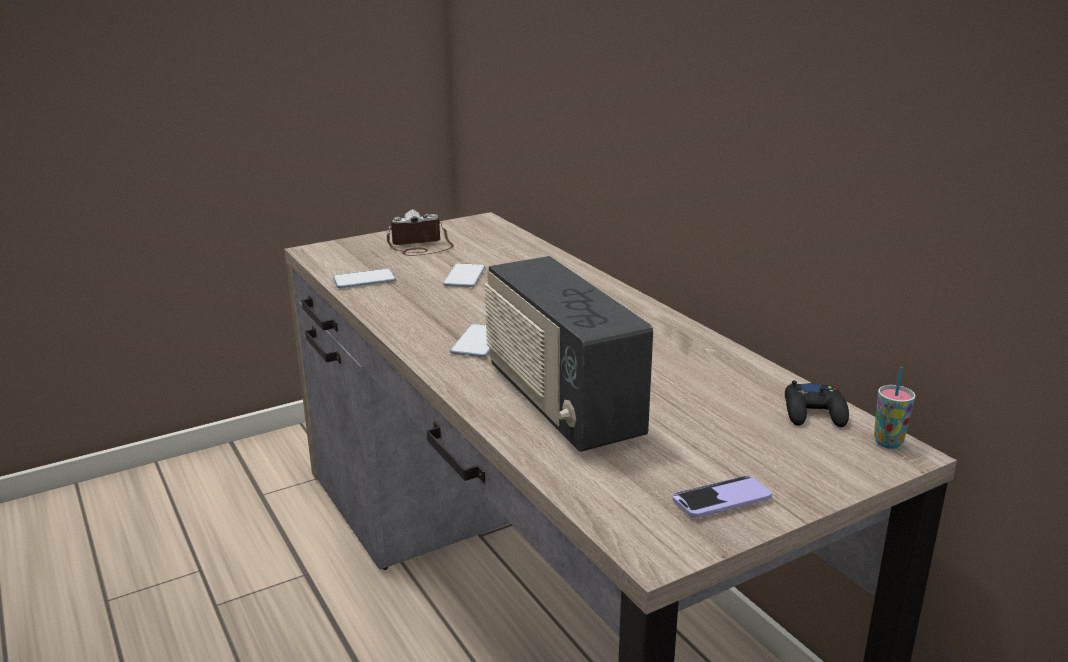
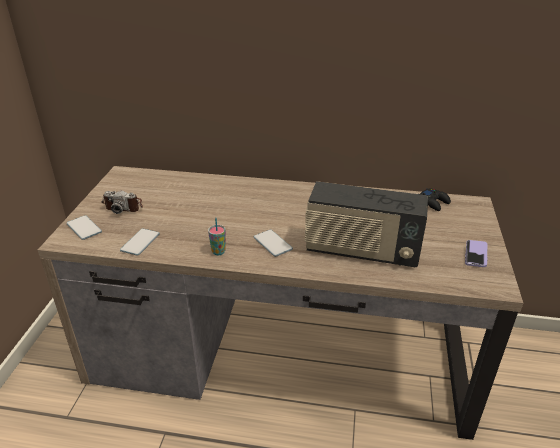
camera: 50 degrees left, 10 degrees up
(420, 247) = (124, 206): camera -> camera turned 105 degrees counterclockwise
(464, 277) = (188, 212): phone -> phone (84, 228)
(888, 442) = (468, 201): cup -> cup (218, 252)

